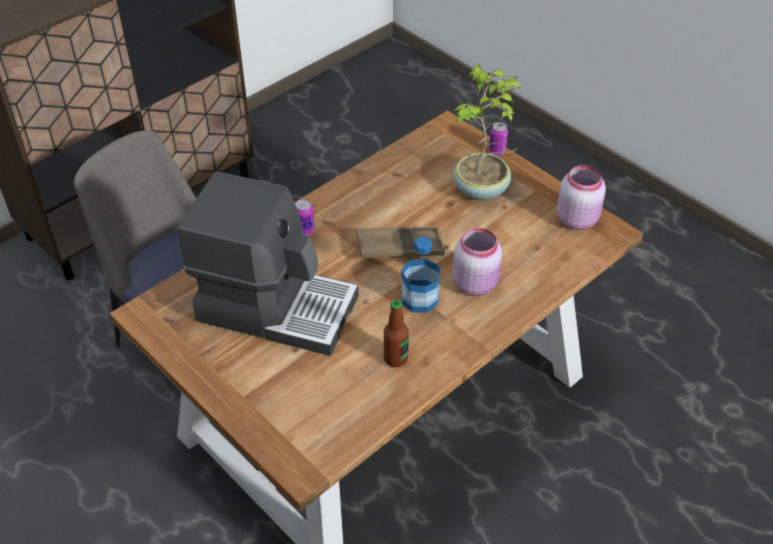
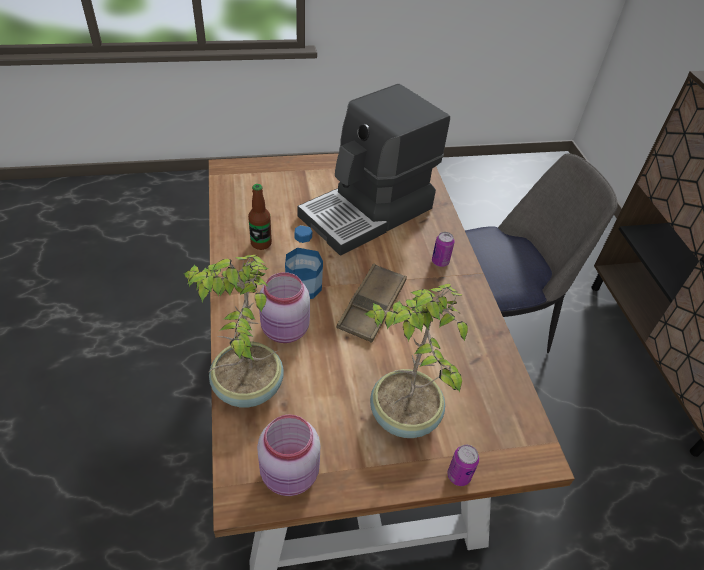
camera: 120 degrees right, 0 degrees up
(545, 274) = (246, 387): none -> potted plant

